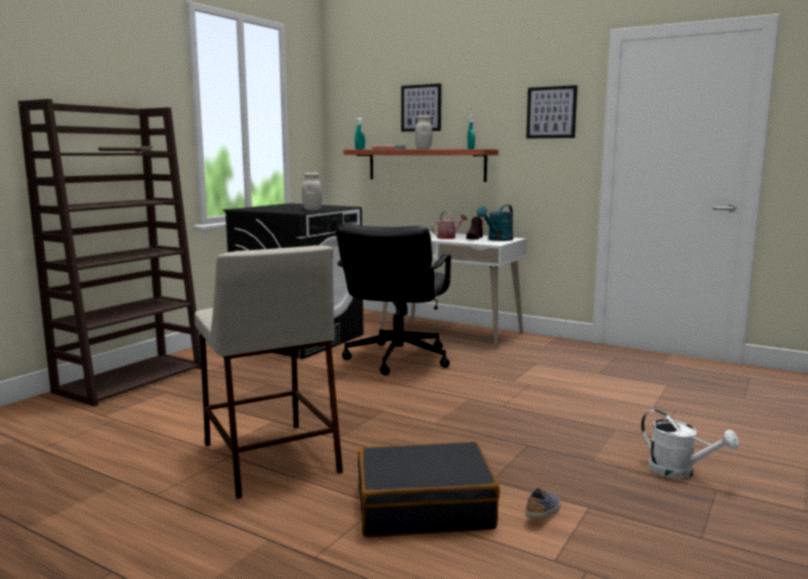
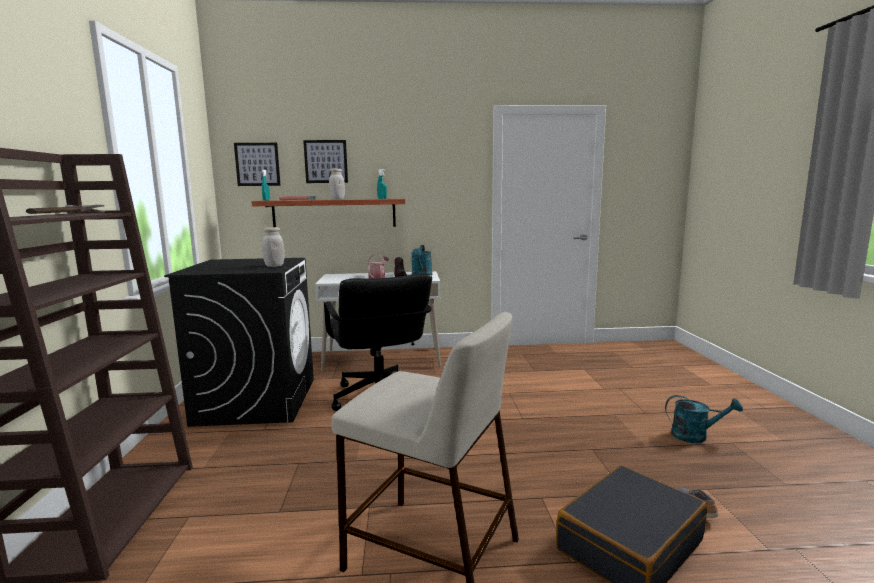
camera: 35 degrees left, 0 degrees up
(551, 112) = (450, 168): picture -> picture (257, 164)
(679, 471) = (695, 436): white watering can -> turquoise watering can

